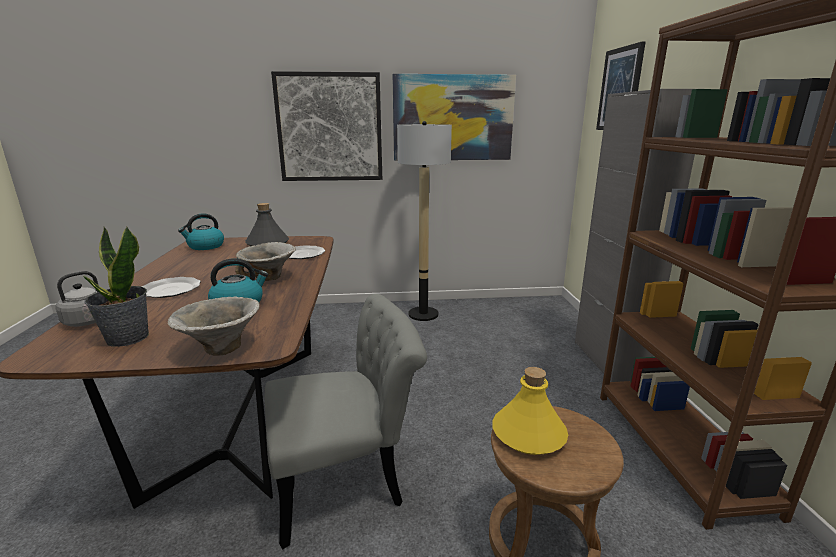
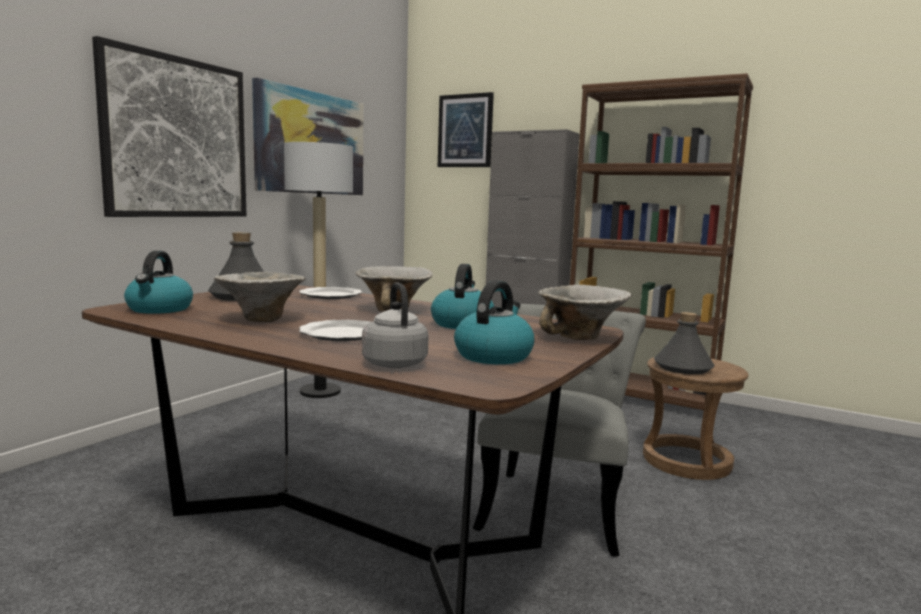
camera: 55 degrees left, 10 degrees down
(127, 338) = (493, 355): potted plant -> kettle
(198, 266) = (260, 319): none -> bowl
(529, 434) = (683, 367): yellow bottle -> grey bottle

